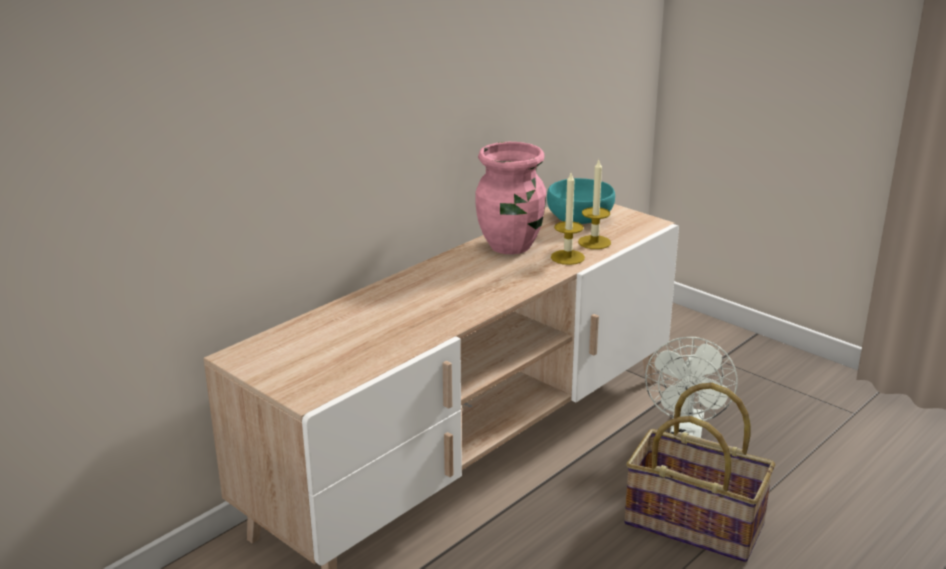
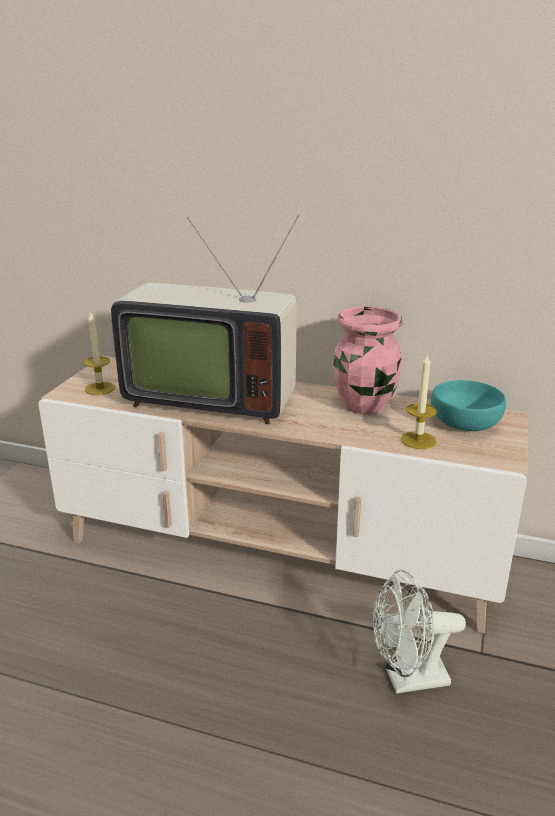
camera: 65 degrees right, 0 degrees up
(418, 311) = (210, 398): none -> television
(567, 257) = (370, 434): candle -> candle (100, 388)
(695, 523) = (257, 720): basket -> none

